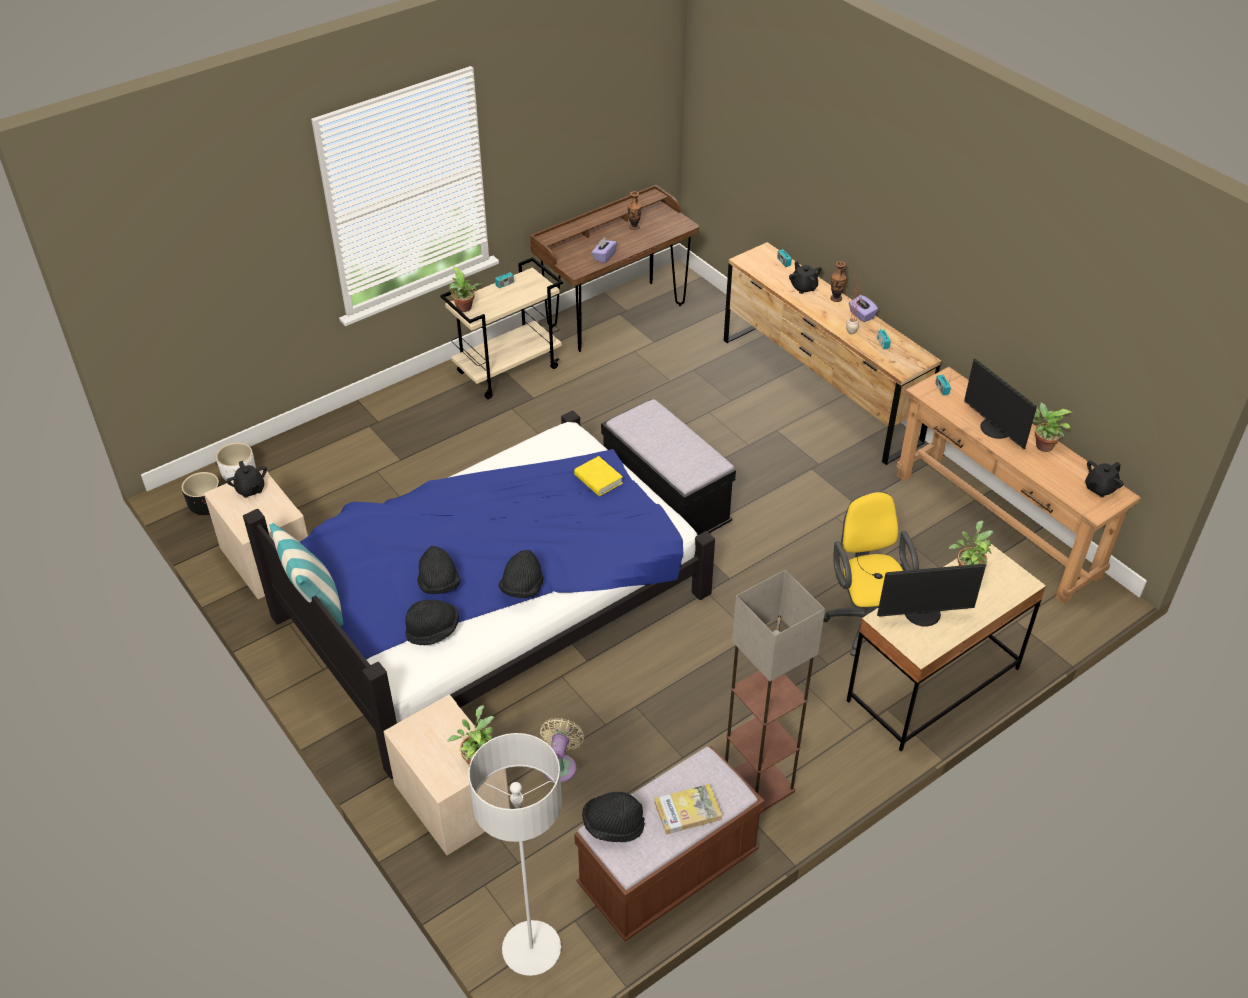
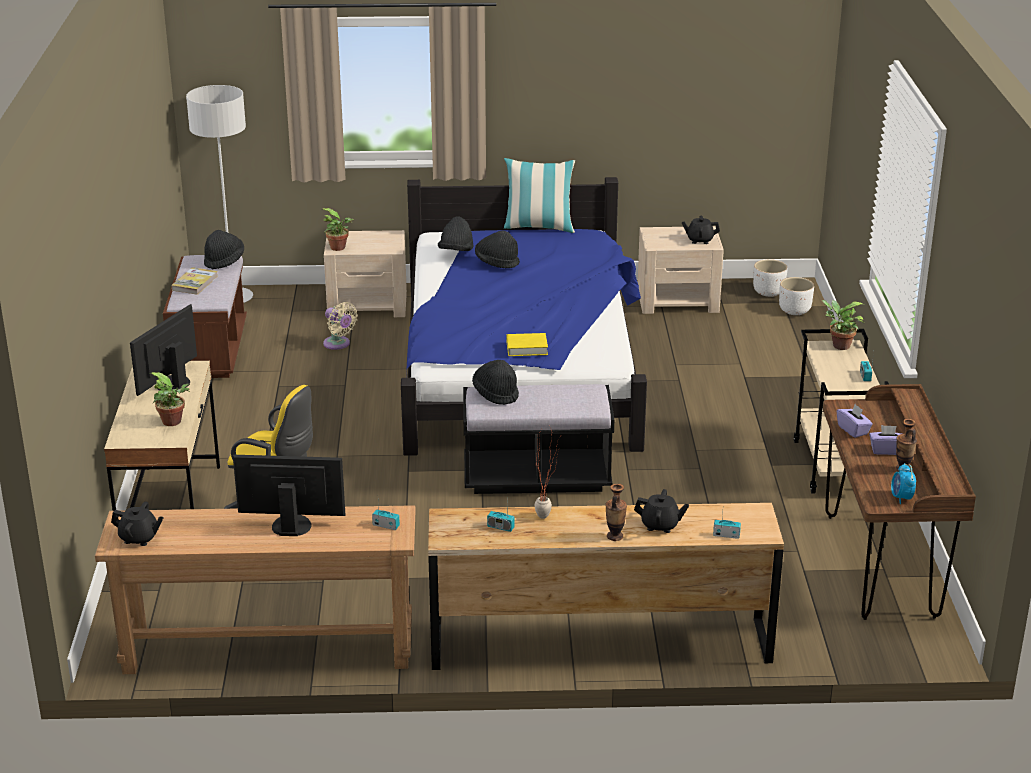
camera: 125 degrees right, 15 degrees down
(207, 507) = (769, 292): black planter -> white planter
(522, 588) = (451, 287): black hat -> black hat (496, 394)
(669, 219) = (901, 498): none -> alarm clock
(756, 785) = (215, 403): floor lamp -> none
(861, 315) = (565, 538): purple tissue box -> purple tissue box (886, 450)
(1041, 446) = (232, 538): potted plant -> none
(1099, 488) = (139, 538): black teapot -> black teapot turned 105 degrees clockwise

